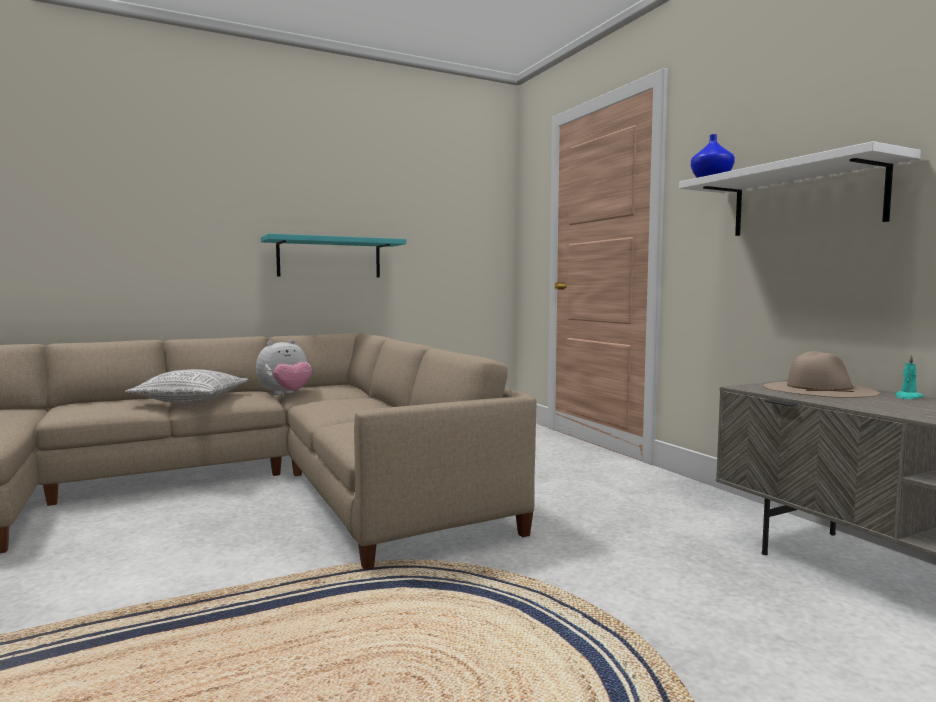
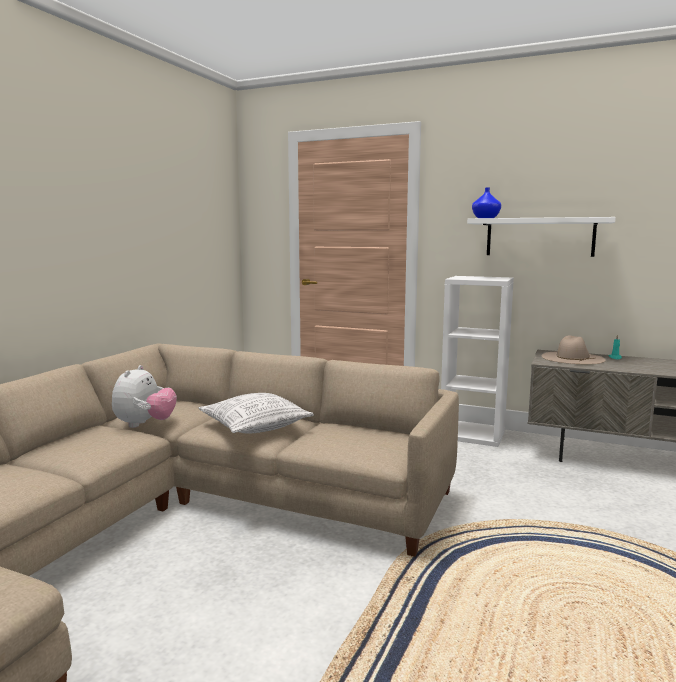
camera: 40 degrees left, 5 degrees up
(192, 400) = (70, 456): pillow -> pillow (255, 426)
(329, 258) = (110, 266): turquoise shelf -> none
(695, 496) = (473, 434): none -> white bookcase

